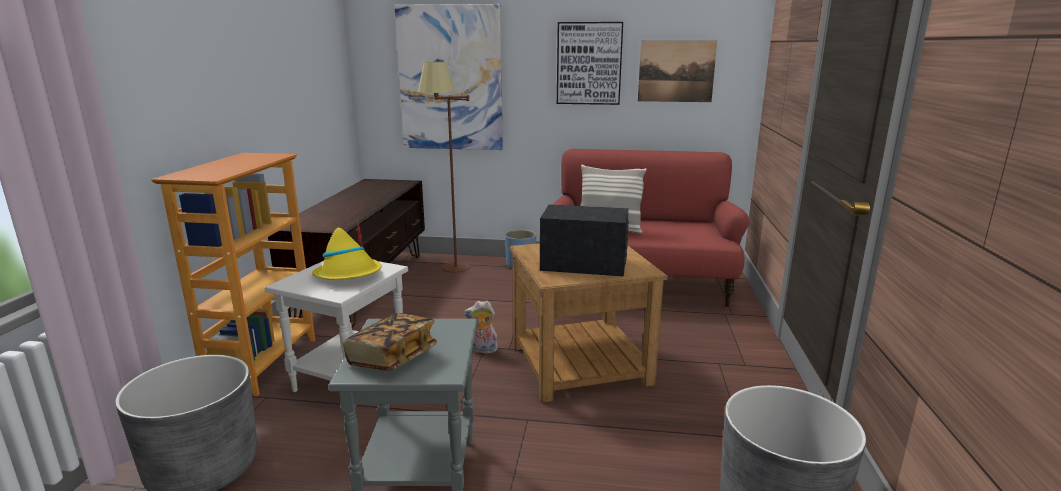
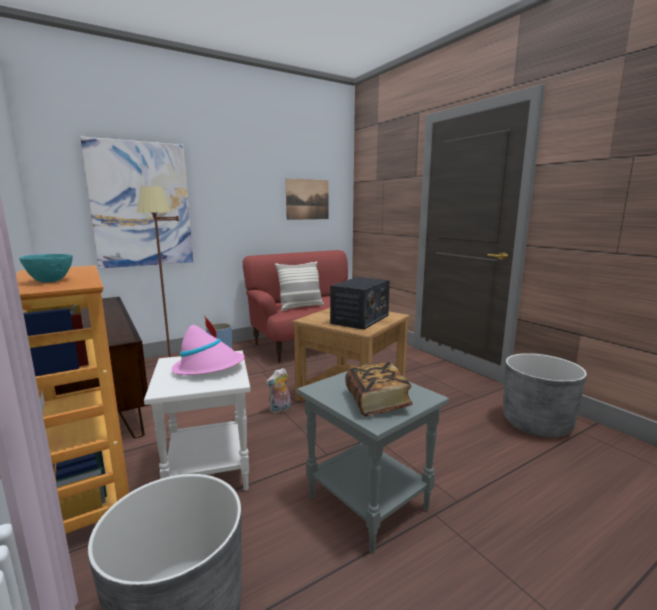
camera: 40 degrees left, 5 degrees down
(214, 169) = (50, 281): none -> turquoise bowl
(349, 275) = (209, 368): yellow hat -> pink hat
(584, 264) = (360, 319): radio -> radio turned 150 degrees clockwise
(589, 63) = (253, 193): picture -> none

